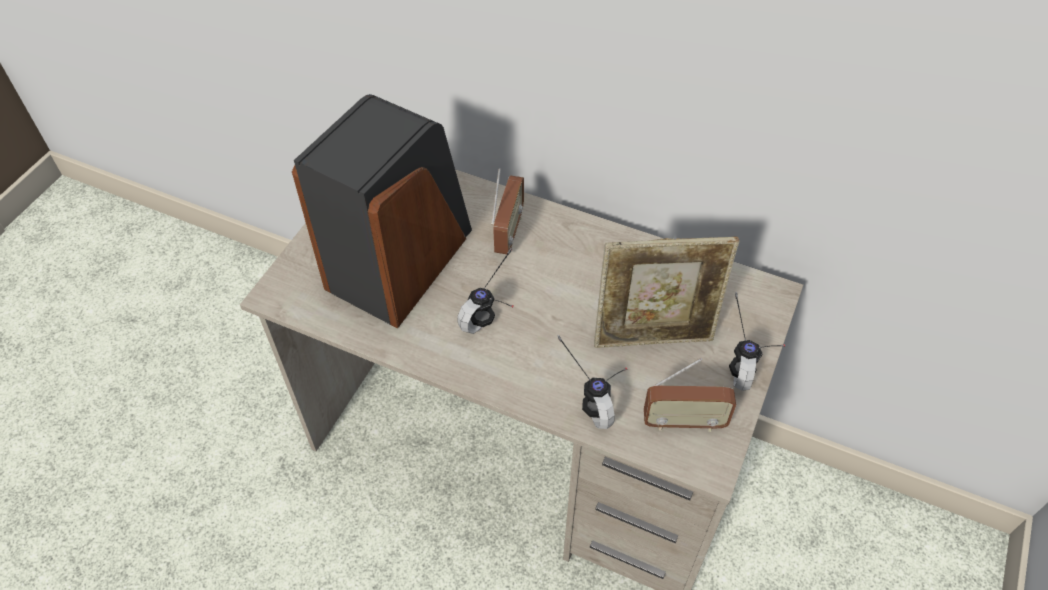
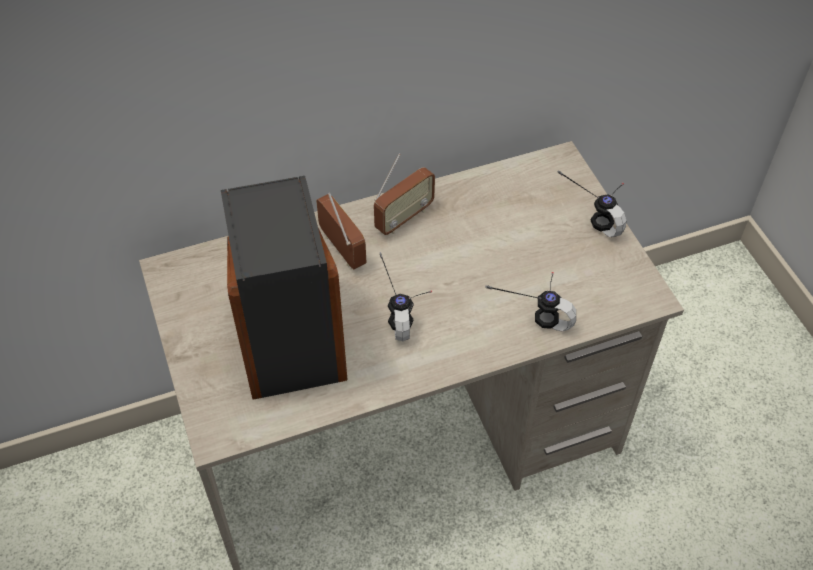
camera: 45 degrees left, 0 degrees up
(653, 338) = (526, 246): picture frame -> none
(684, 422) = (606, 284): radio -> radio (404, 218)

